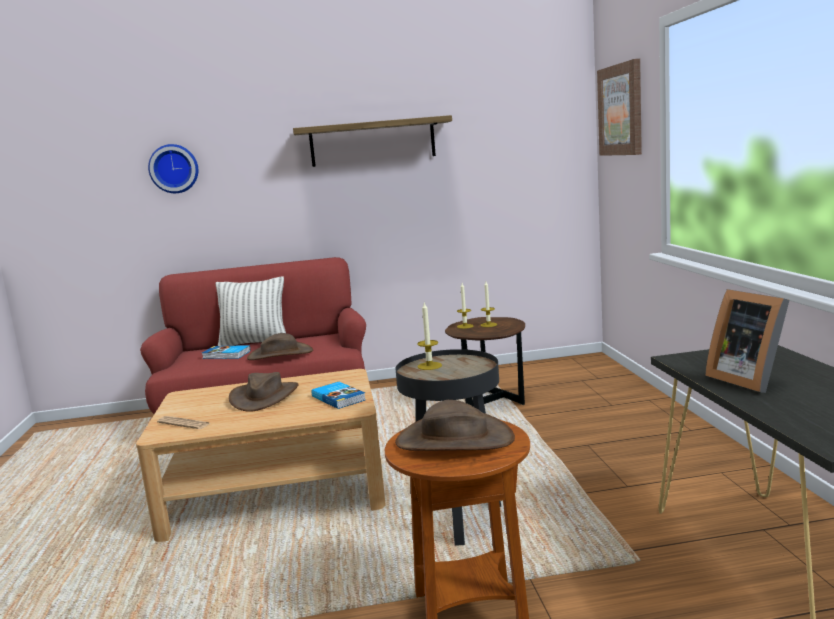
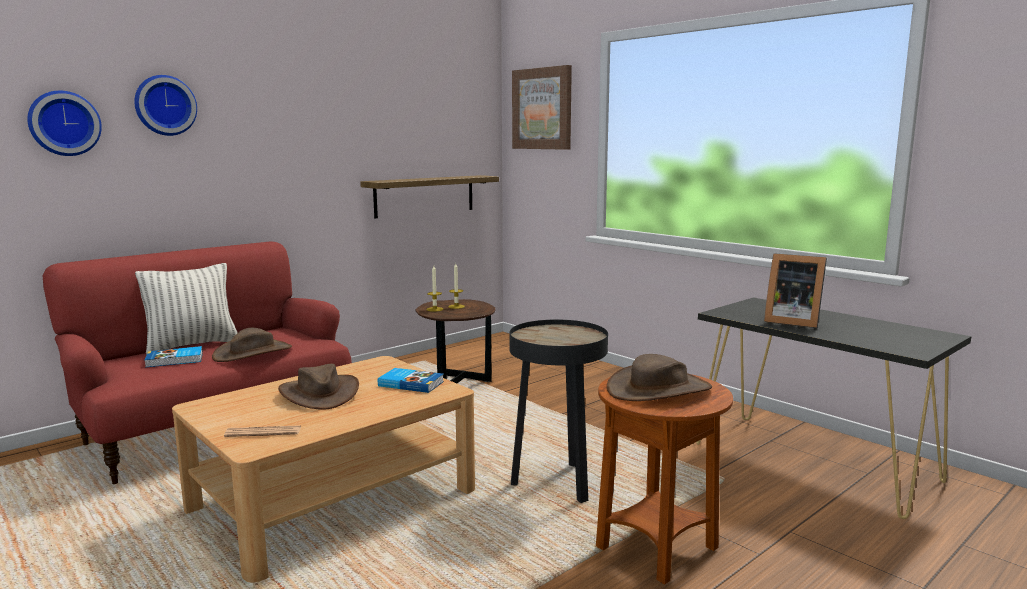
camera: 35 degrees left, 0 degrees up
(246, 147) = (164, 105): none -> wall clock
(372, 142) = (309, 115): shelf -> shelf (425, 196)
(429, 366) = (537, 336): candle -> none

